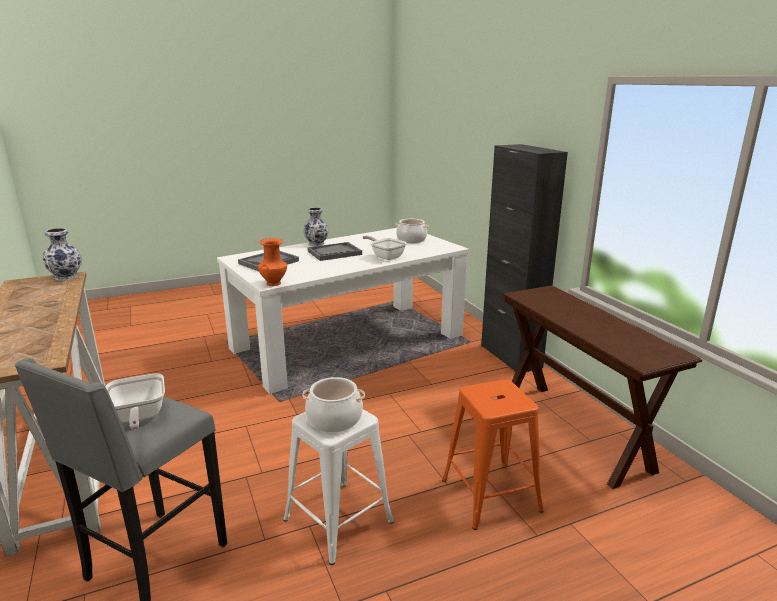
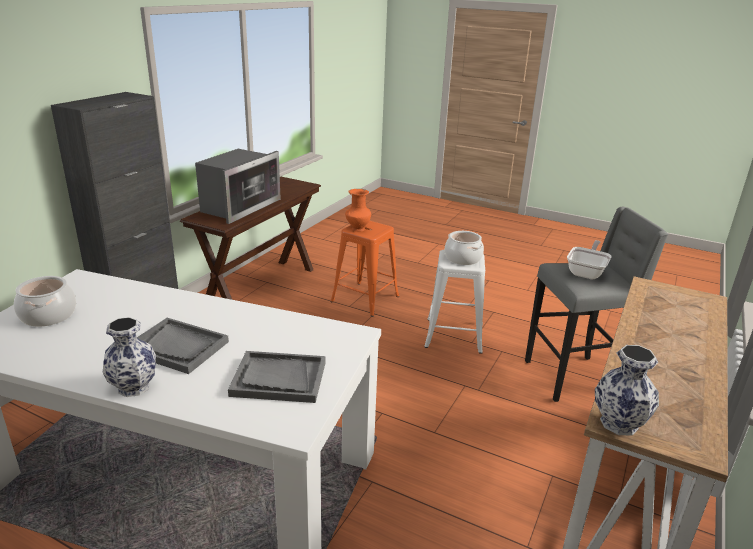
camera: 130 degrees left, 5 degrees up
(274, 283) = (349, 331): orange vase -> orange vase (357, 229)
(385, 256) = (162, 305): frying pan -> none
(569, 309) = (239, 207): none -> microwave

